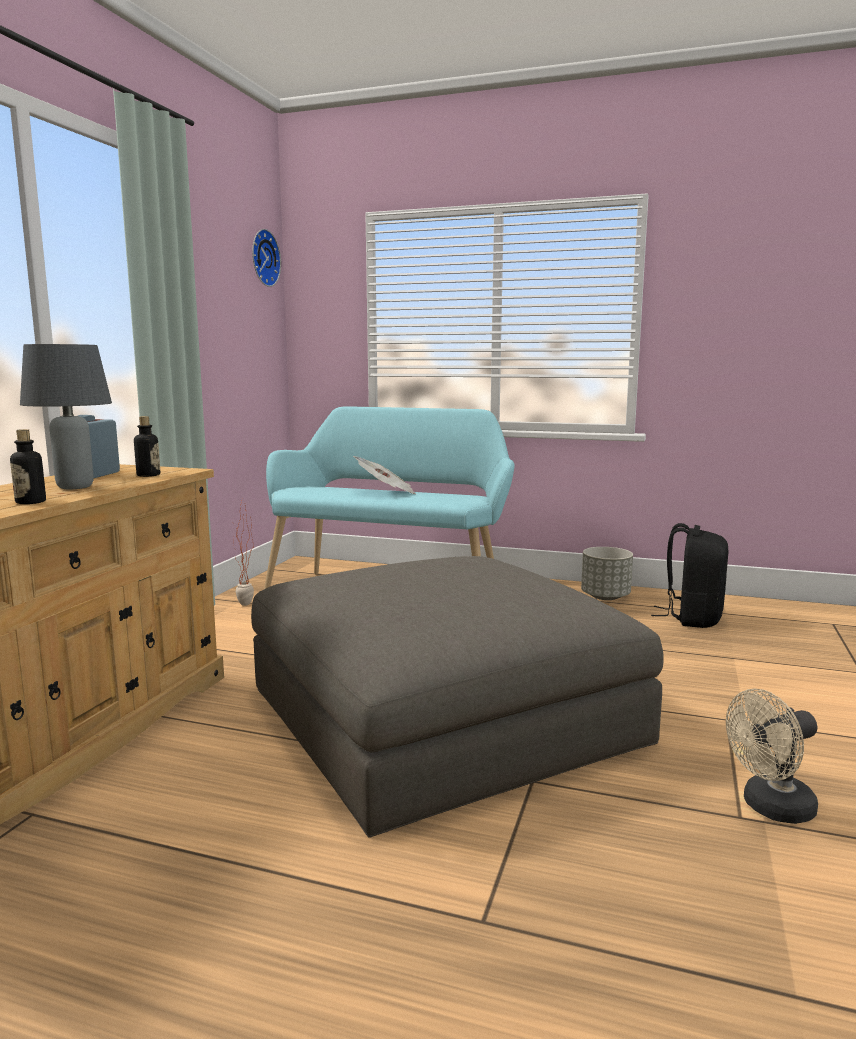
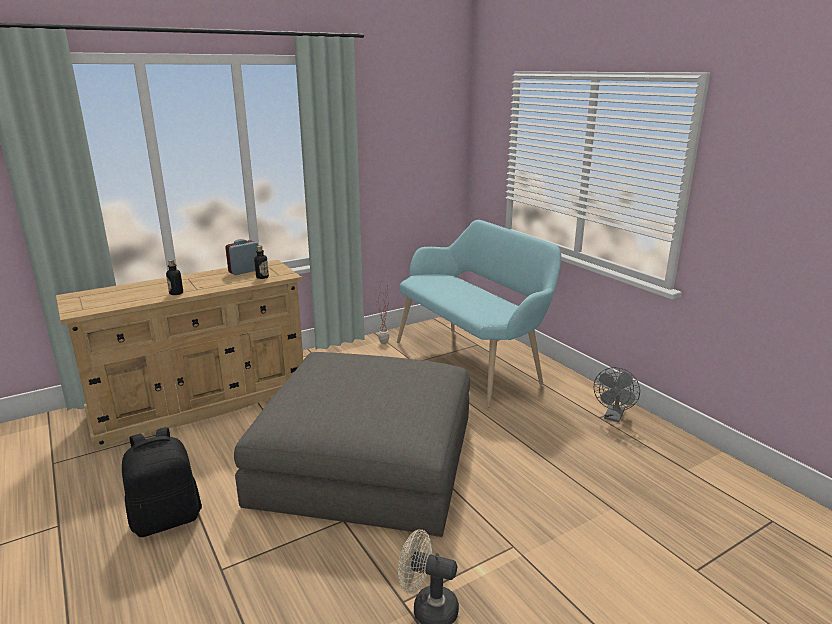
camera: 40 degrees right, 10 degrees up
(76, 487) = (215, 282): grey table lamp -> none
(262, 258) = (444, 106): wall clock -> none
(386, 492) = (463, 295): newspaper -> none
(605, 597) = (613, 417): grey planter -> grey fan
(691, 618) = (647, 462): black backpack -> black backpack (167, 518)

